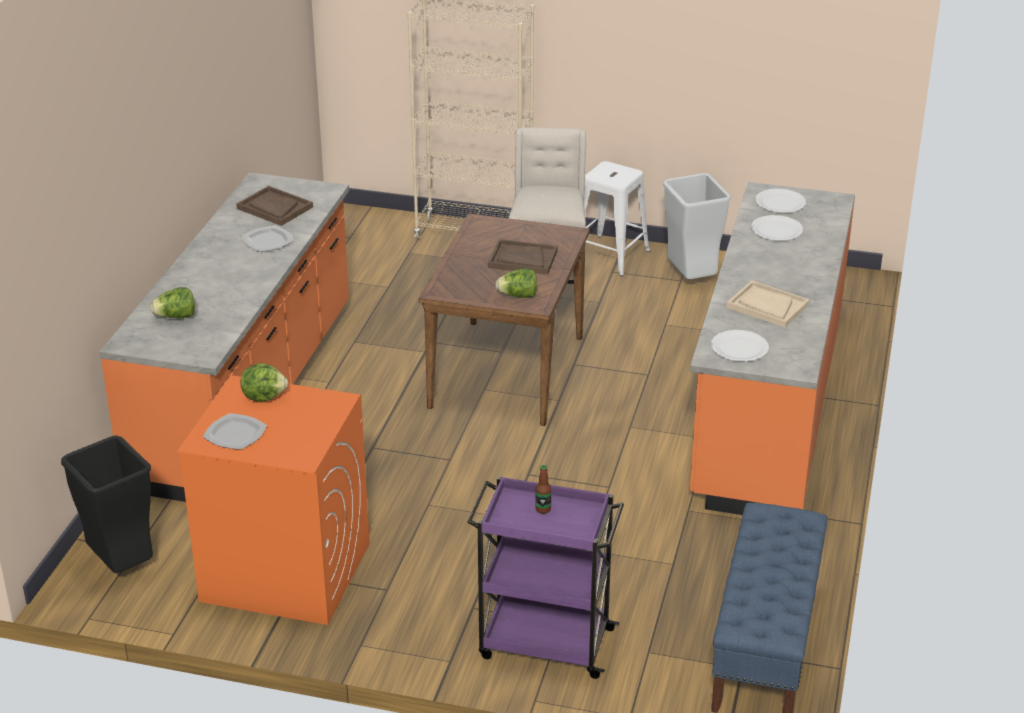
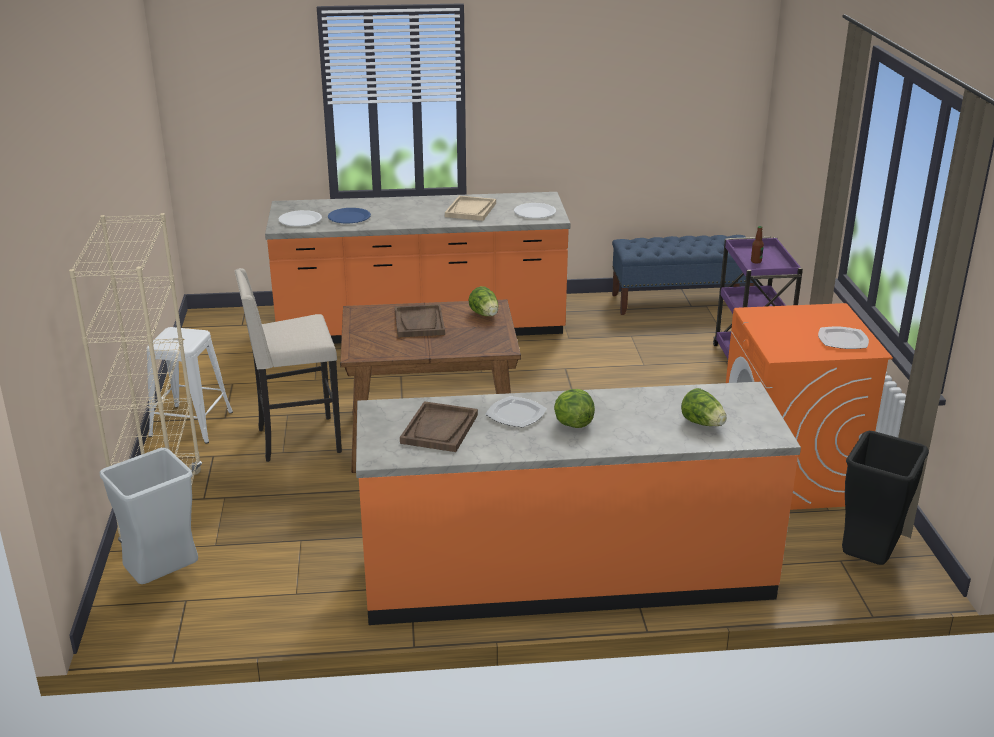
camera: 110 degrees left, 5 degrees down
(264, 396) = (783, 341): lettuce -> lettuce (572, 424)
(691, 280) = (229, 379): grey trash can -> grey trash can (164, 579)
(776, 230) = (349, 217): white plate -> blue plate

